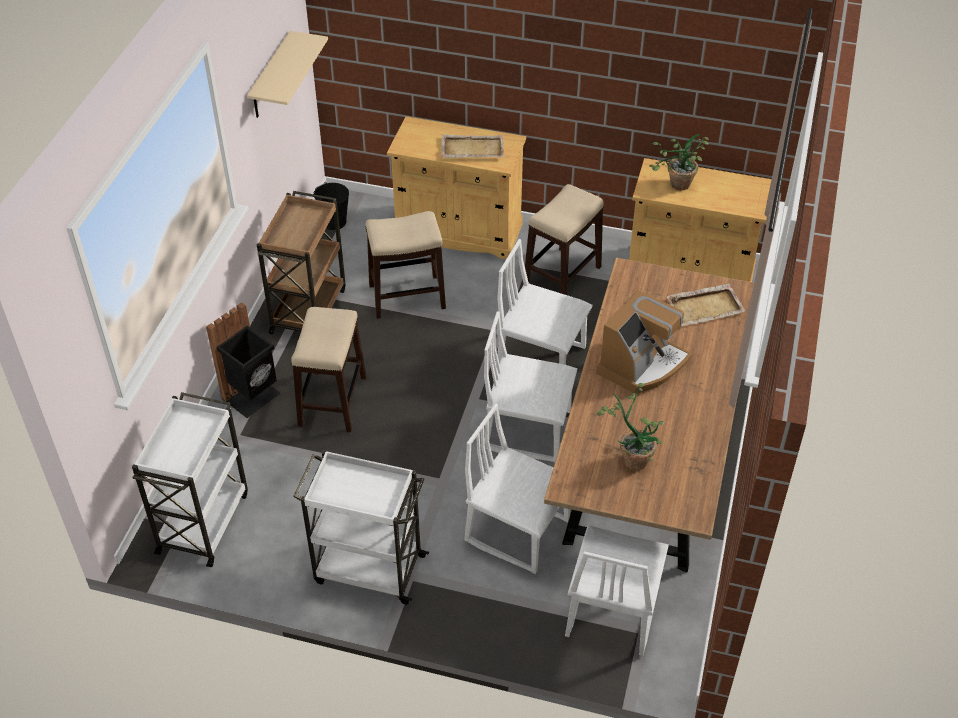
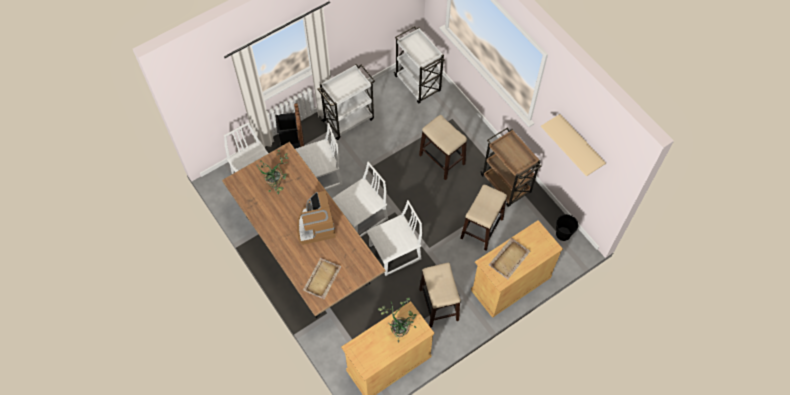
camera: 130 degrees right, 15 degrees up
(253, 397) = (469, 134): black trash can -> black trash can (292, 143)

